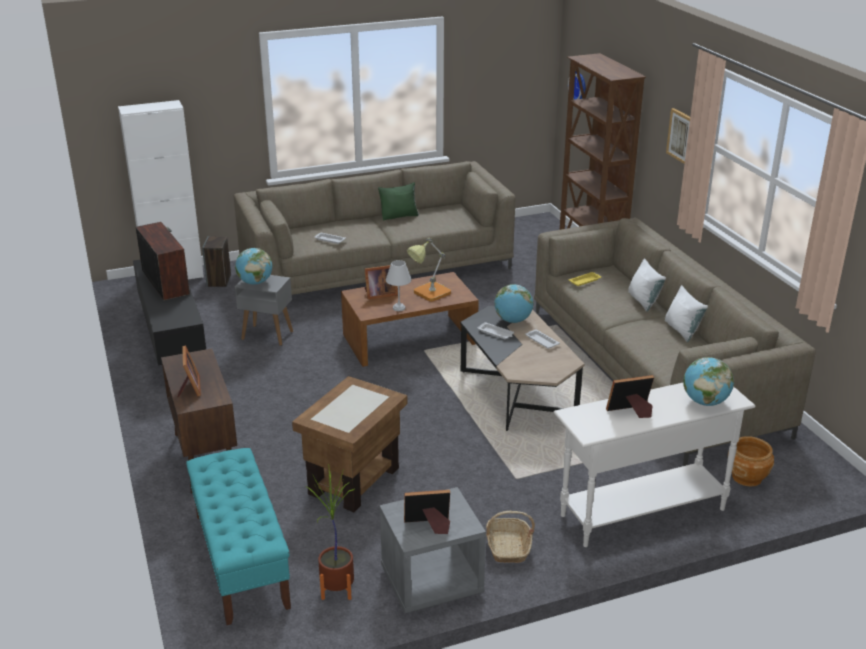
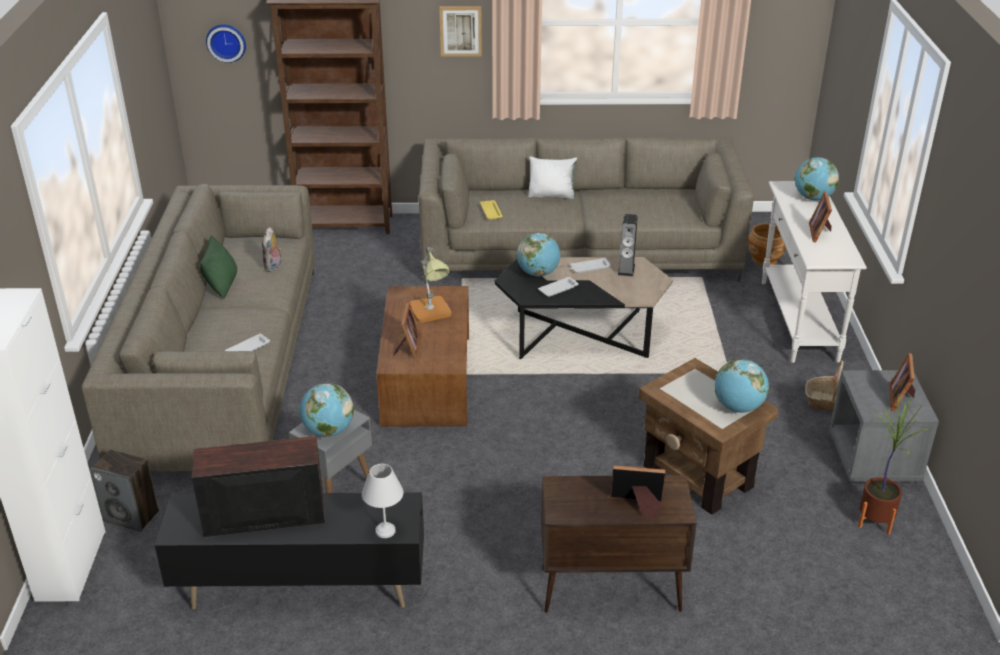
camera: 70 degrees left, 5 degrees up
(241, 559) = (815, 585): turquoise bench -> none
(342, 422) = (738, 407): none -> globe
(398, 308) = (452, 340): white table lamp -> white table lamp (384, 531)
(433, 225) = (273, 267): none -> plush toy
(553, 358) = (626, 269): none -> speaker
(682, 330) = (618, 193): white pillow -> none

